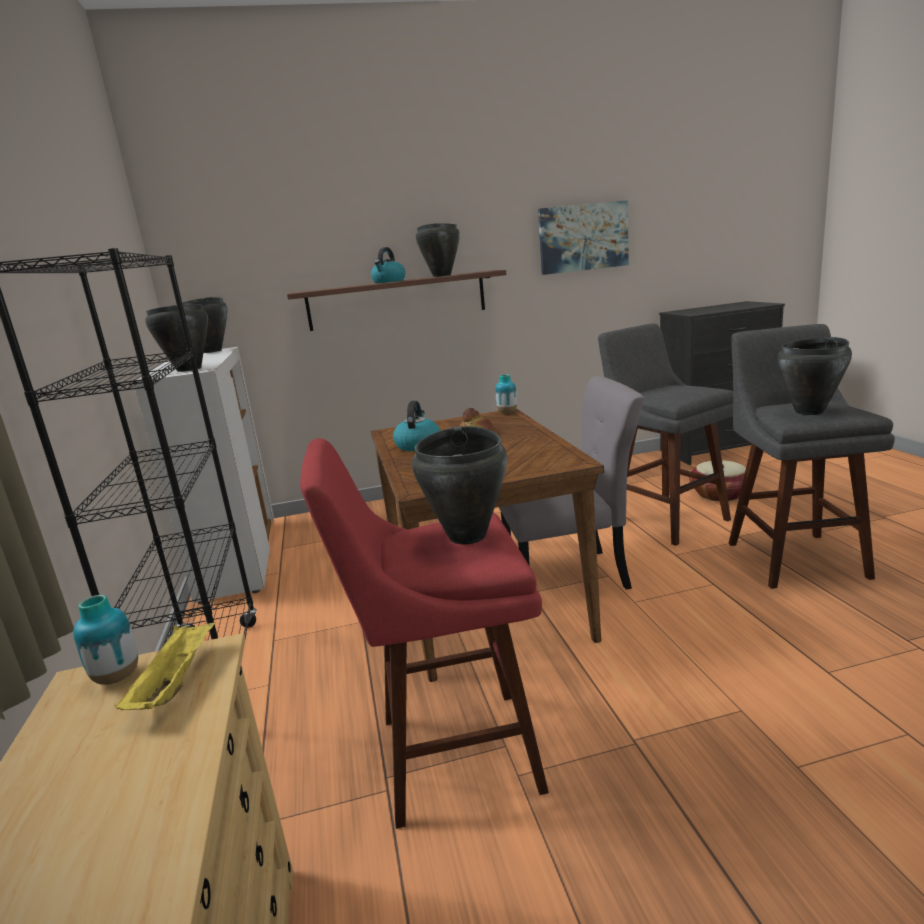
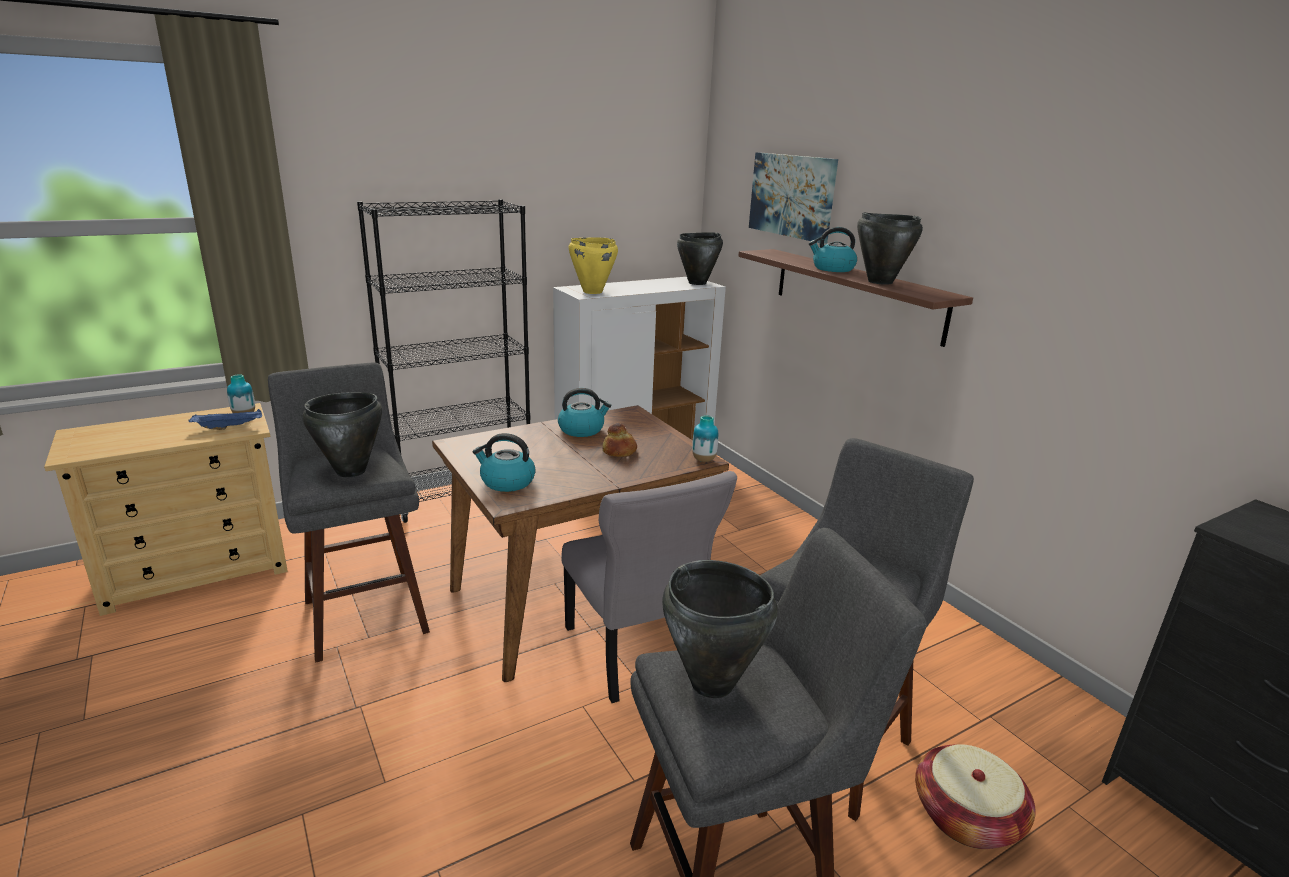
camera: 70 degrees right, 5 degrees up
(175, 681) = (230, 427): yellow tray -> blue tray
(188, 369) = (592, 292): black cooking pot -> yellow cooking pot
(449, 755) = (364, 612): red stool -> grey stool
(529, 464) = (506, 482): none -> kettle
(583, 237) = (1134, 294): picture -> picture (792, 196)

